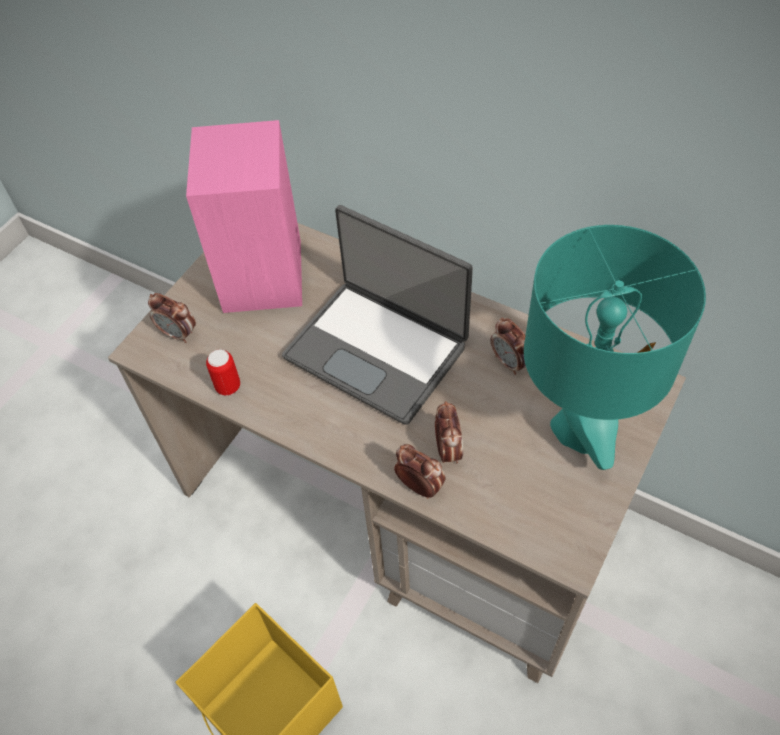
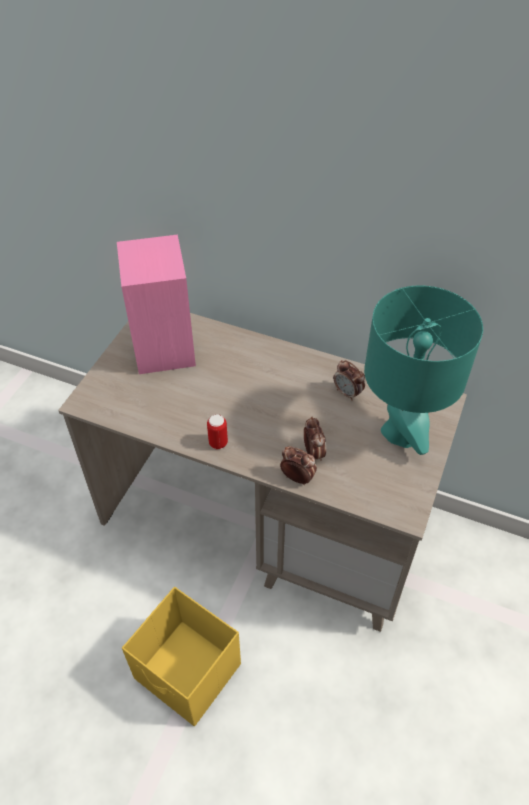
camera: 10 degrees left, 5 degrees down
(178, 334) = (108, 390): alarm clock -> none
(228, 386) = (150, 423): can -> can (218, 443)
(378, 350) = (254, 391): laptop -> none

